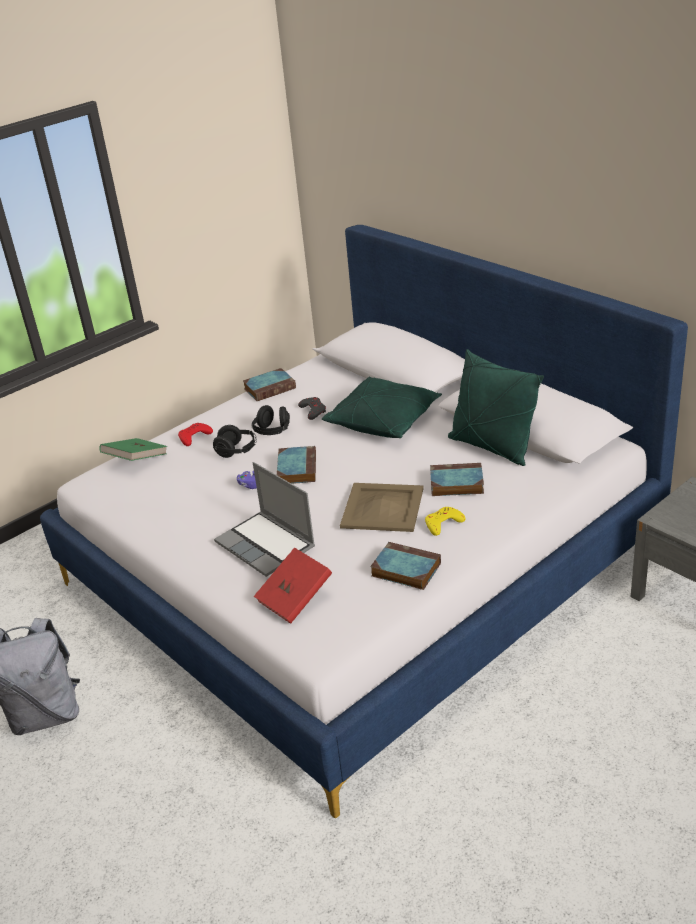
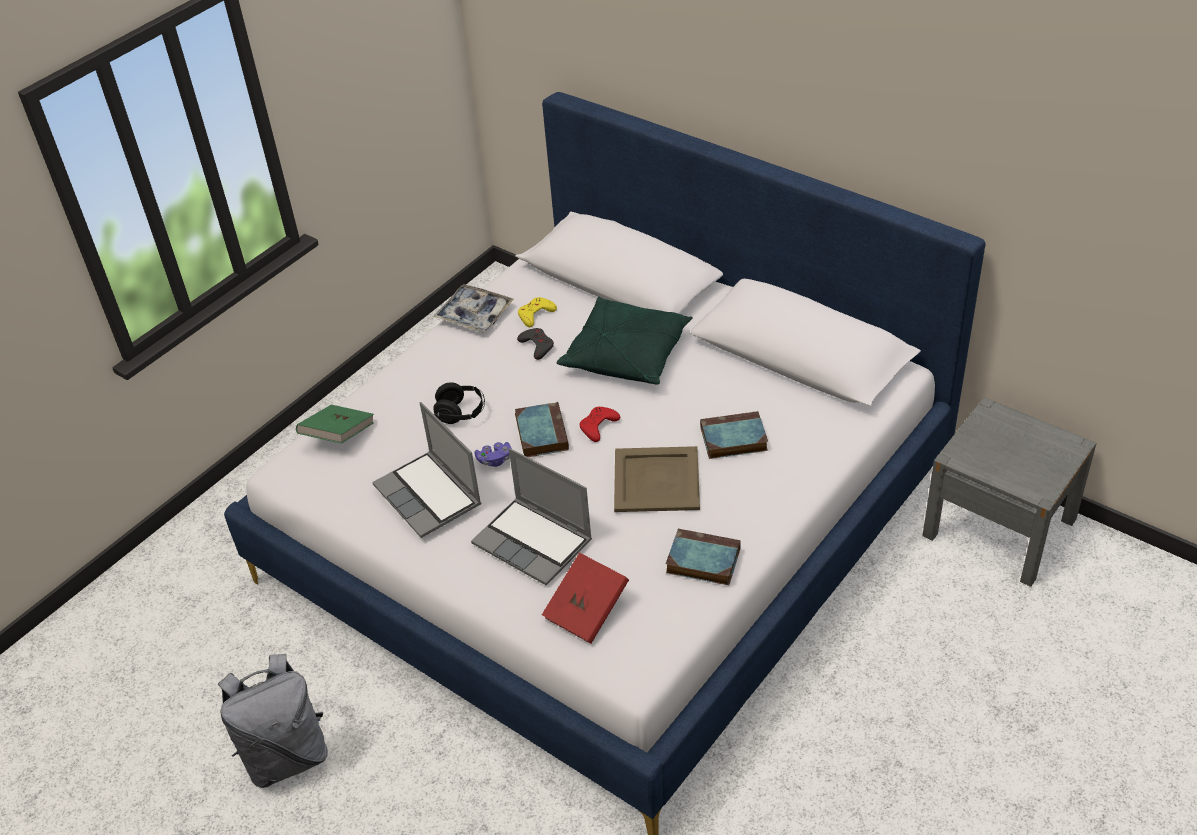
camera: 10 degrees left, 10 degrees up
(192, 505) = (429, 496): none -> laptop
(194, 437) = (400, 395): red game controller -> red game controller (598, 426)
(270, 388) = (474, 314): book -> tray
(272, 432) = (496, 381): black headphones -> none
(443, 523) = (730, 495): yellow game controller -> yellow game controller (535, 314)
(492, 447) = (763, 384): green pillow -> none

